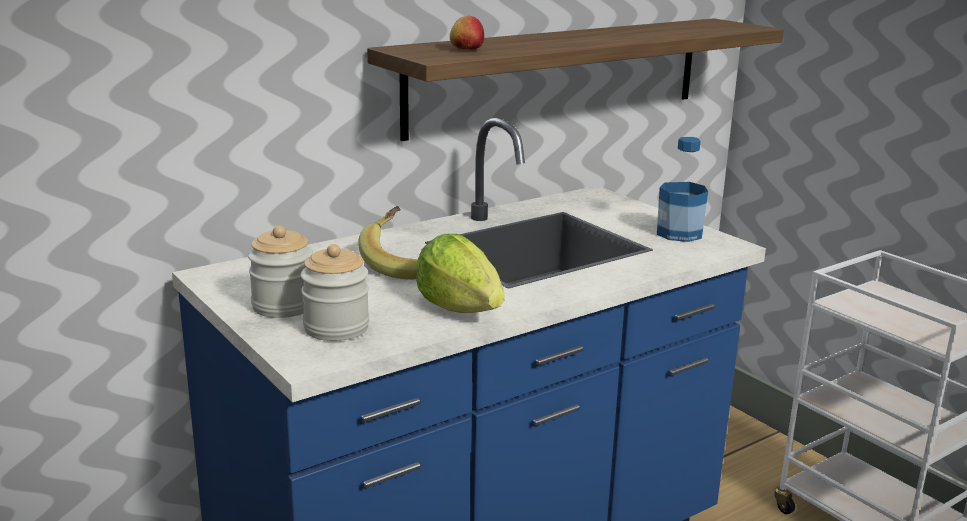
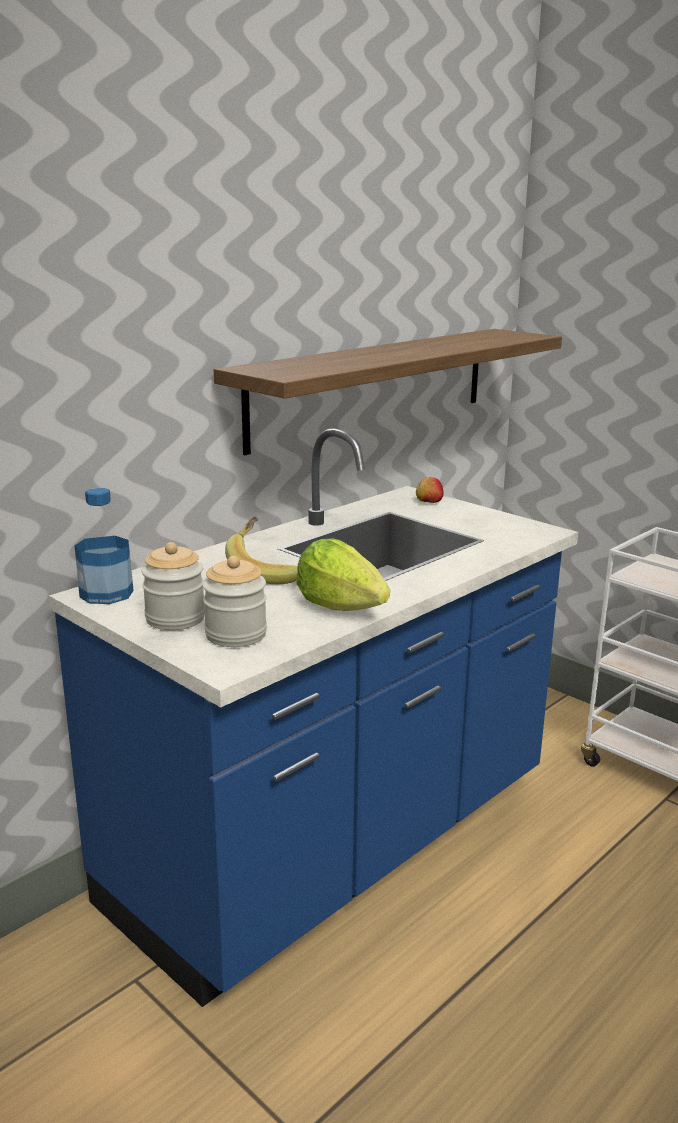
camera: 10 degrees left, 0 degrees up
(466, 50) = (308, 367): apple -> apple (428, 502)
(679, 233) = (499, 524): bottle -> bottle (106, 593)

